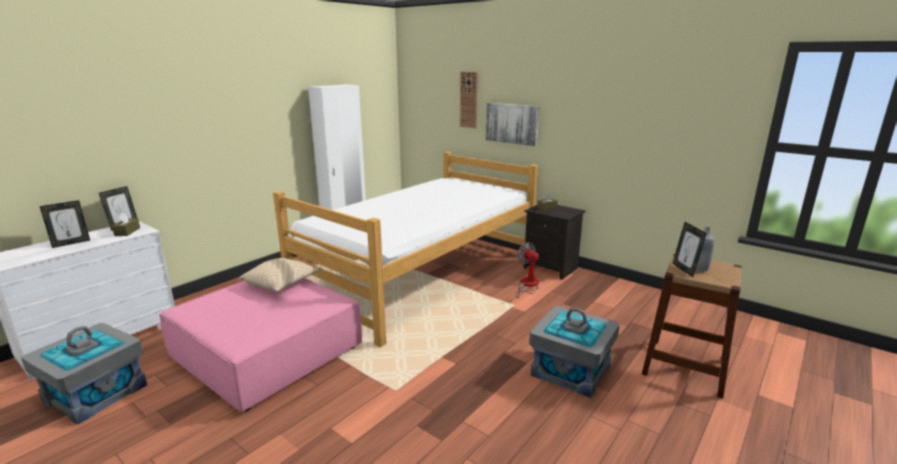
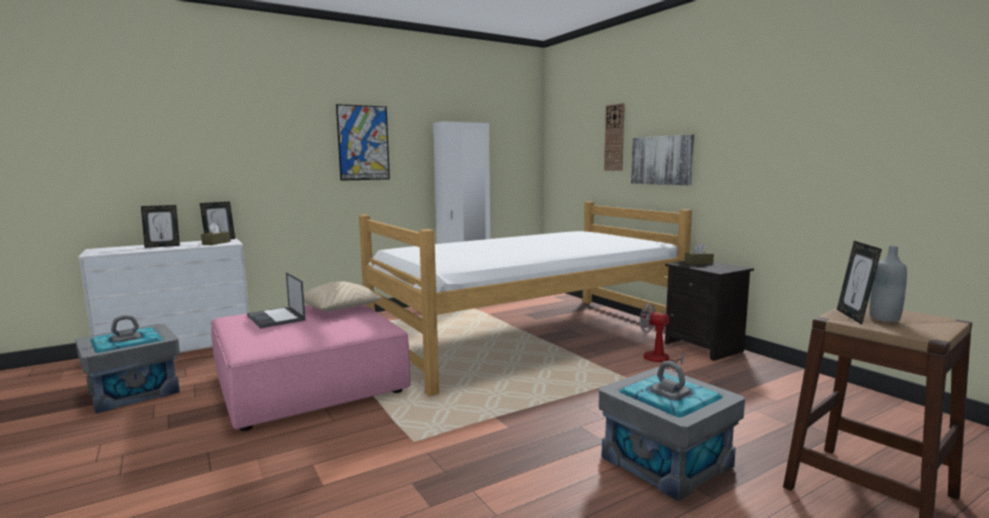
camera: 20 degrees right, 10 degrees down
(229, 303) = (276, 318): none -> laptop
(247, 112) = (363, 143): none -> picture
(527, 285) = (659, 361): fan -> fan turned 45 degrees counterclockwise

